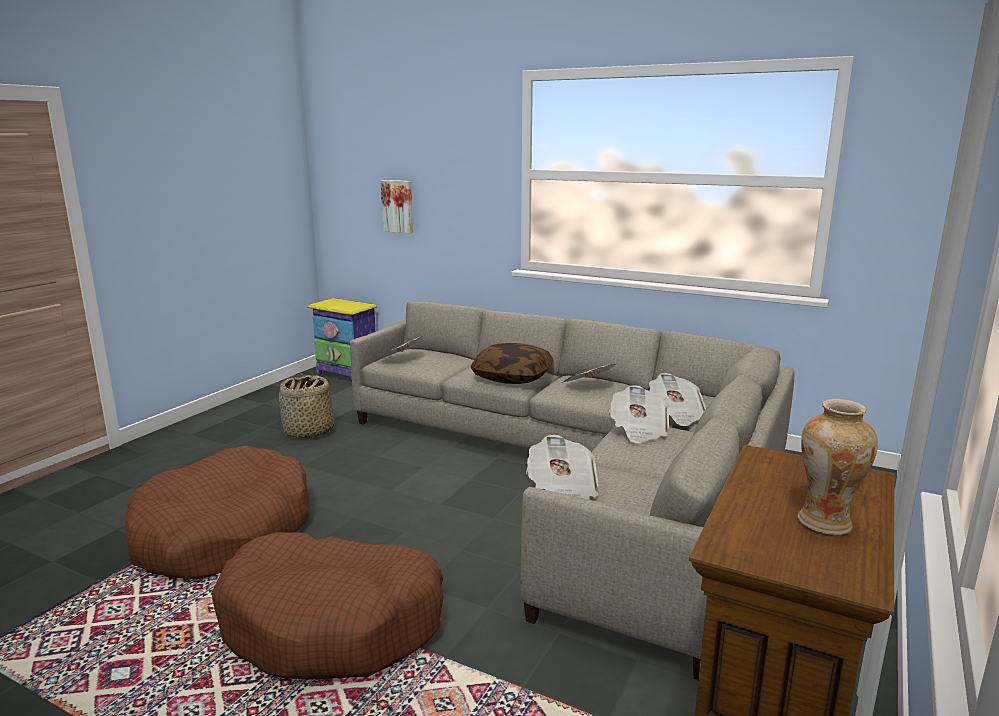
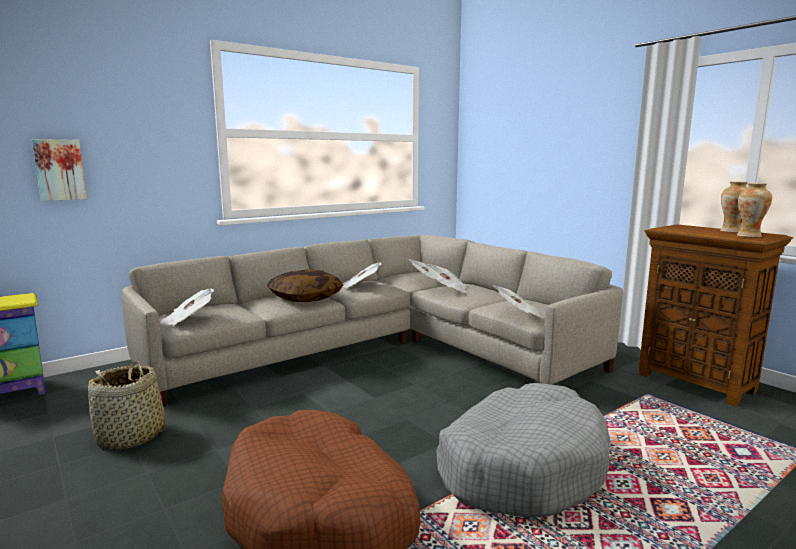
camera: 65 degrees left, 5 degrees down
(333, 623) = (521, 466): brown dog bed -> grey dog bed
(752, 537) = (749, 236): none -> vase

